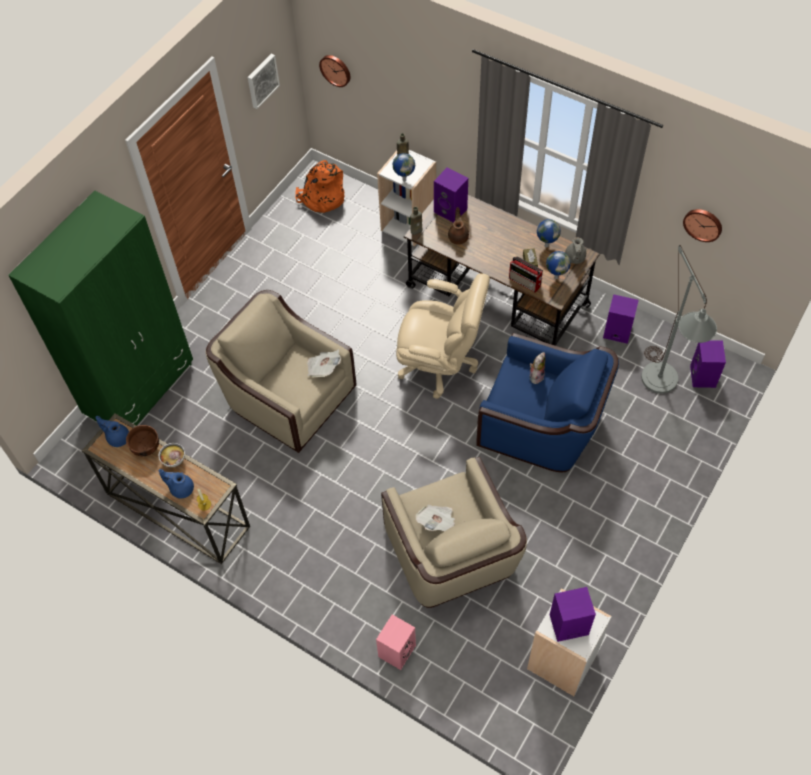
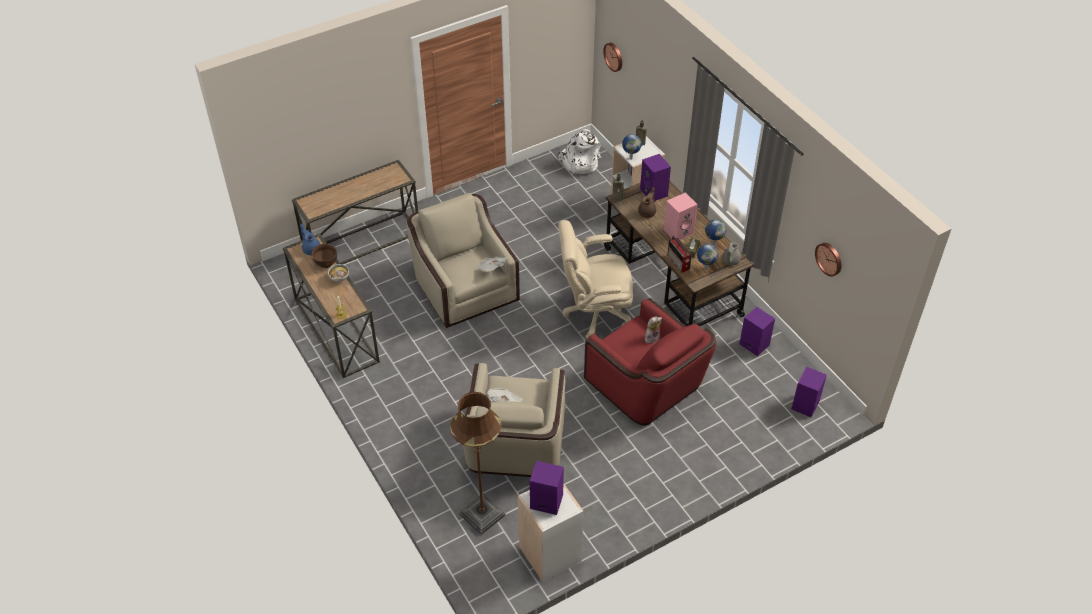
camera: 25 degrees right, 10 degrees down
(140, 389) = (362, 241): green wardrobe -> console table
(181, 488) = (332, 298): blue teapot -> none
(262, 80) = (551, 44): picture -> none
(322, 198) = (579, 163): orange backpack -> white backpack
(397, 650) = (430, 489): pink speaker -> pink speaker (679, 231)
(441, 366) = (594, 313): beige office chair -> beige office chair turned 135 degrees clockwise
(468, 652) = (482, 515): none -> brown floor lamp
(543, 424) = (647, 385): blue armchair -> red armchair
(661, 387) = (764, 398): grey floor lamp -> none

